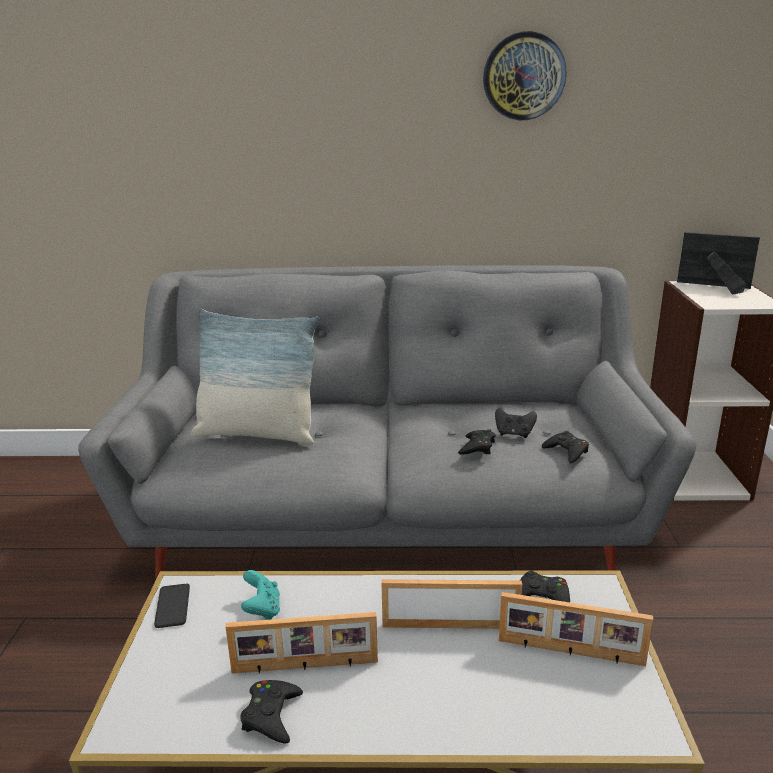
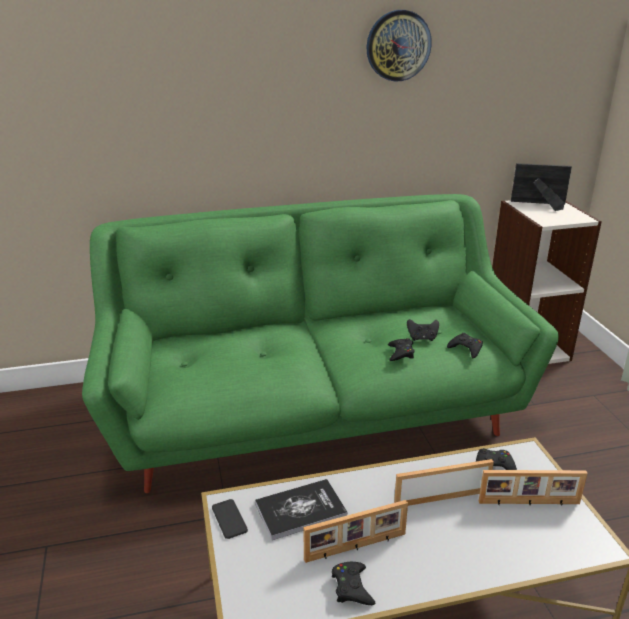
camera: 15 degrees left, 5 degrees up
(257, 434) = (219, 362): pillow -> none
(262, 610) = (300, 510): turquoise game controller -> book
(389, 518) = (314, 411): grey sofa -> green sofa

